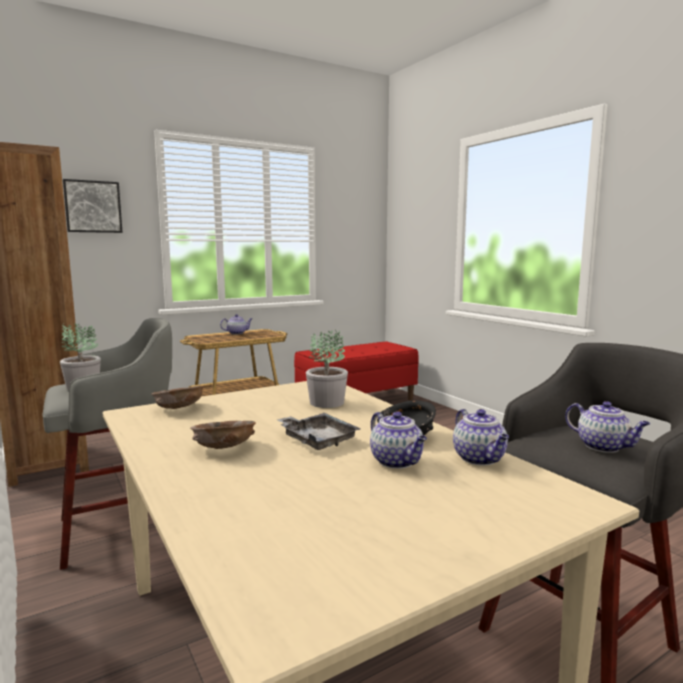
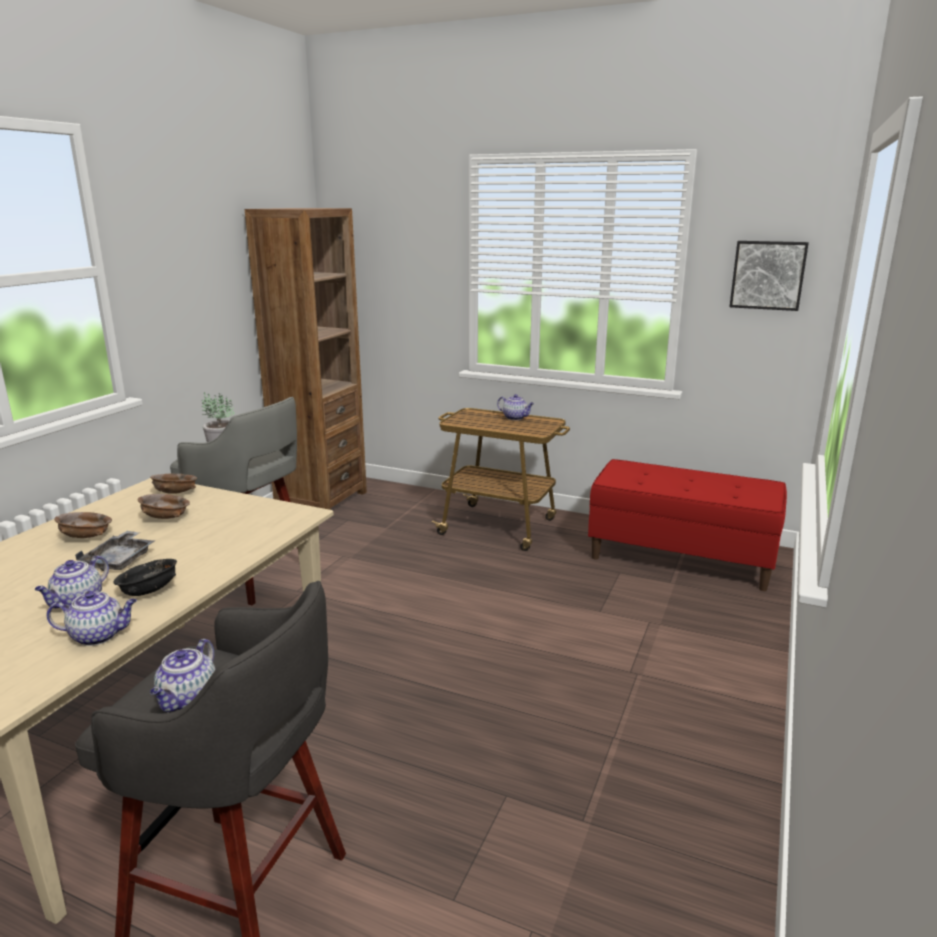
camera: 55 degrees right, 10 degrees up
(93, 207) = (405, 250): picture -> picture (768, 275)
(240, 417) = (165, 518): none -> brown bowl
(327, 402) = (234, 534): potted plant -> none
(480, 459) = (99, 635): teapot -> teapot turned 135 degrees counterclockwise

